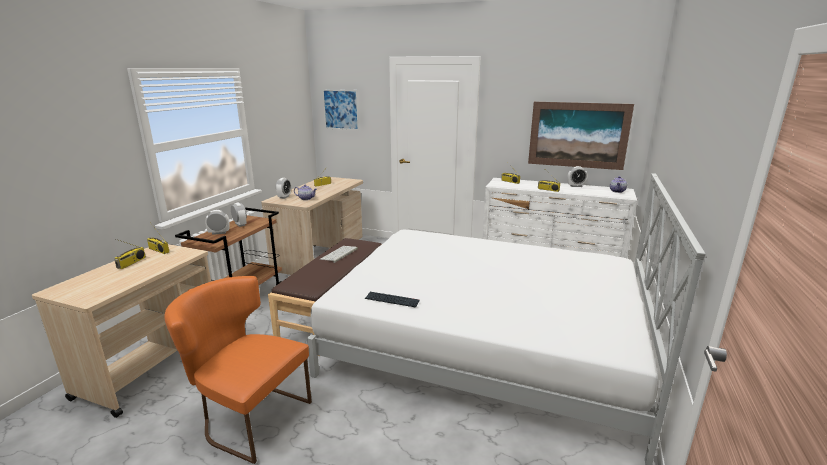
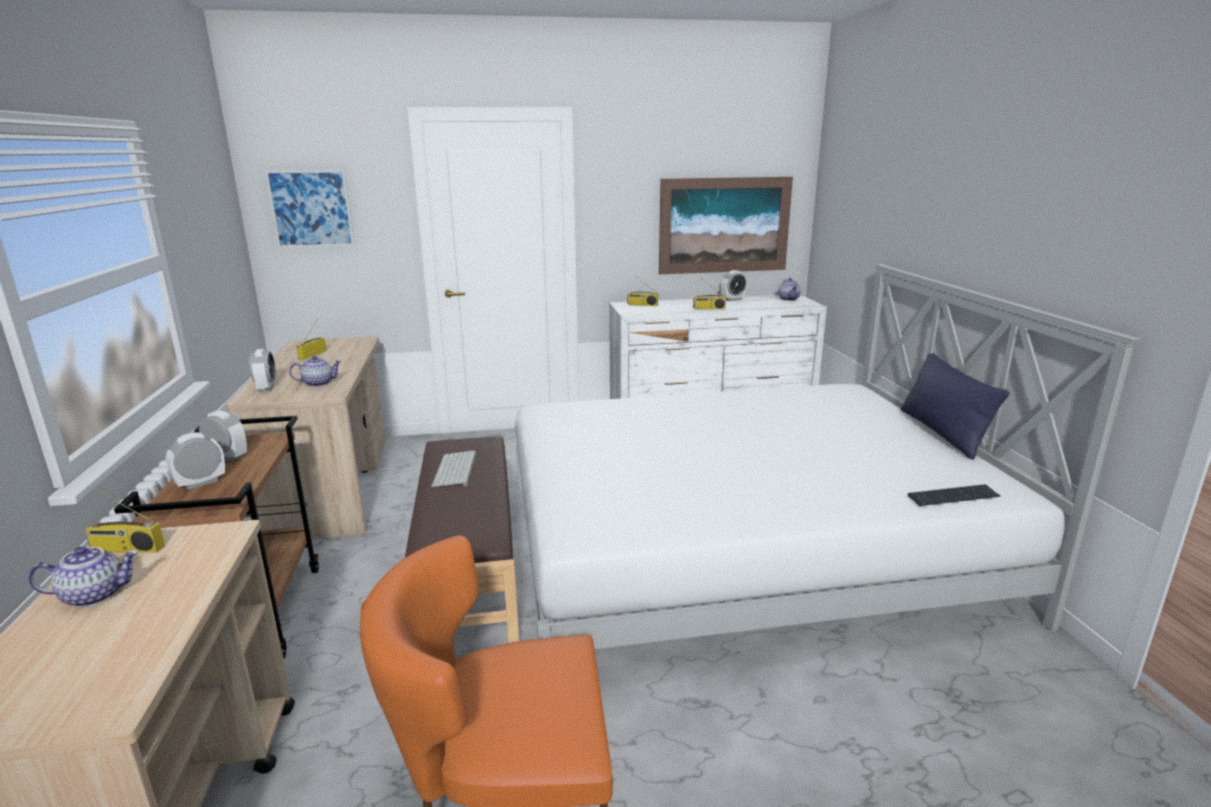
camera: 30 degrees left, 0 degrees up
(131, 263) = (95, 595): radio -> teapot
(392, 300) = (669, 515): keyboard -> keyboard (953, 497)
(638, 302) = (942, 432): none -> blue pillow

